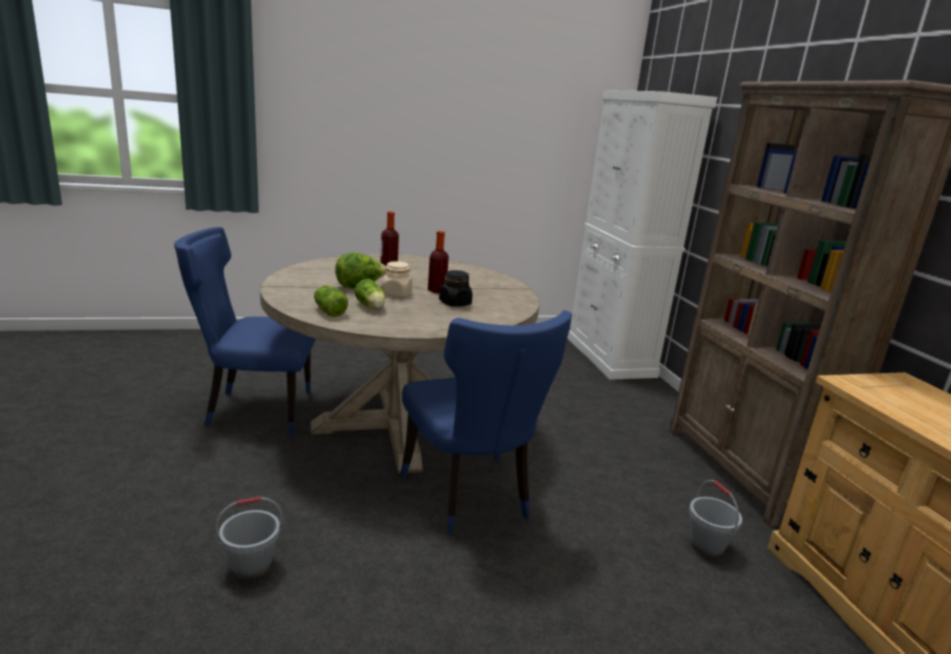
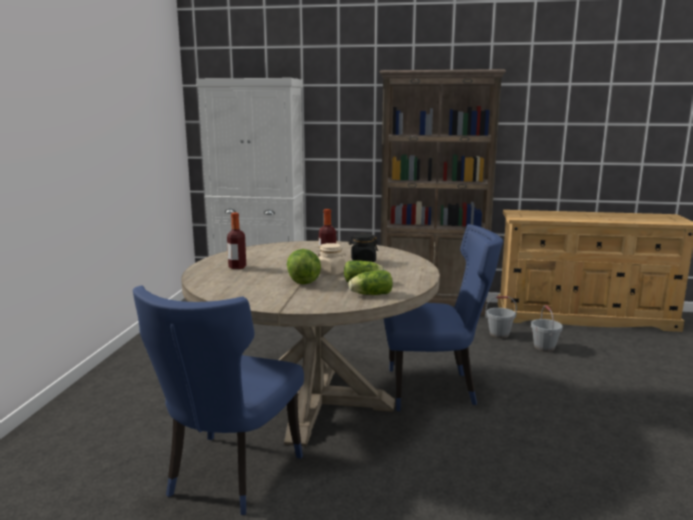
camera: 65 degrees left, 5 degrees down
(251, 567) = (502, 492): grey bucket -> grey bucket (544, 347)

